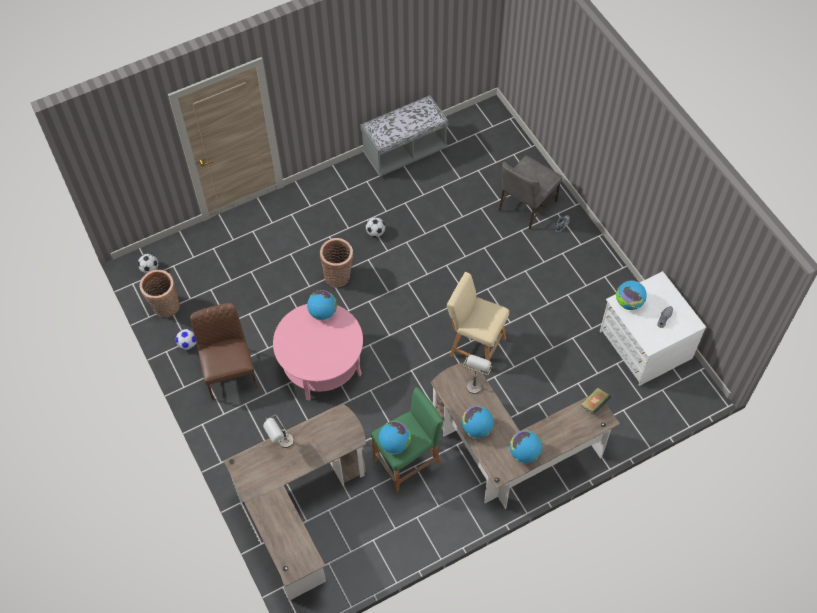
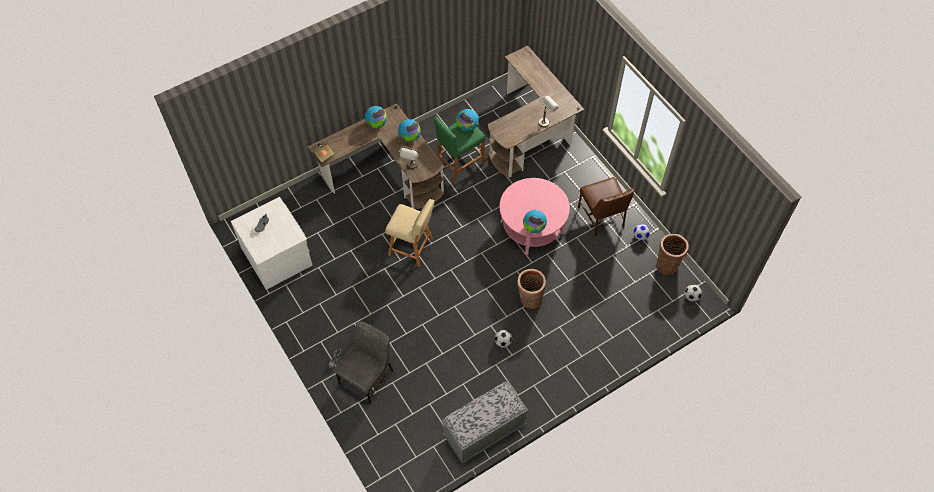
camera: 175 degrees right, 0 degrees up
(629, 303) = (288, 236): globe -> none

